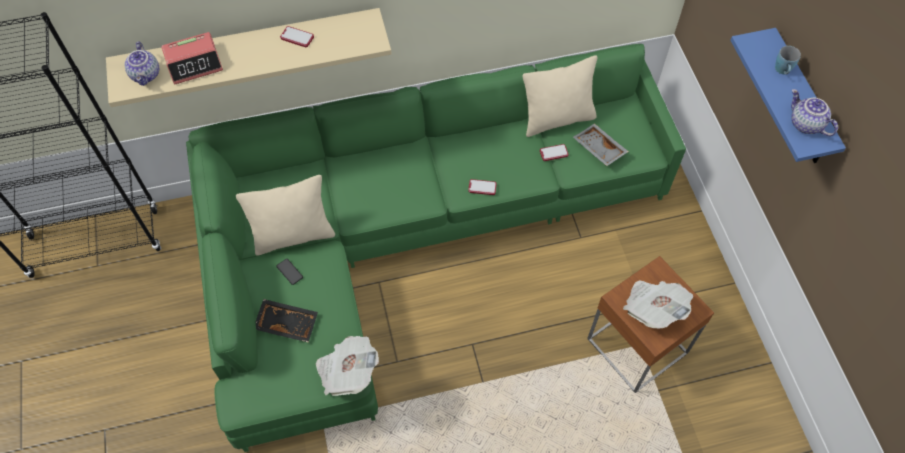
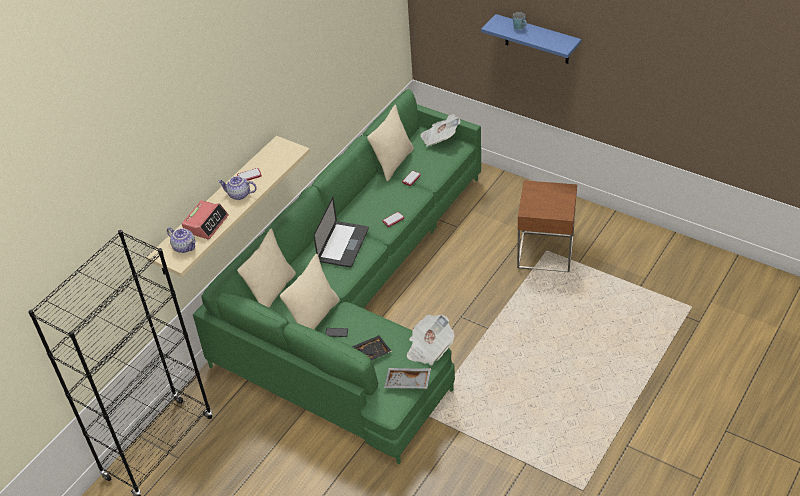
camera: 40 degrees left, 15 degrees down
(289, 173) = (272, 291): none -> beige pillow
(404, 177) = (343, 245): none -> laptop
(598, 149) = (432, 161): grey tray -> grey tray (407, 383)
(653, 308) = (548, 203): newspaper -> newspaper (440, 138)
(805, 124) = (554, 41): teapot -> teapot (239, 195)

